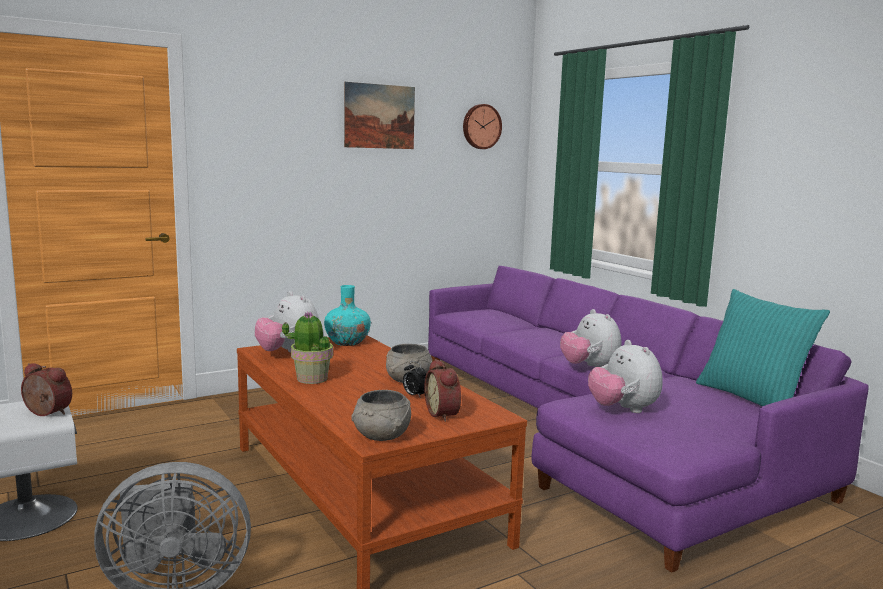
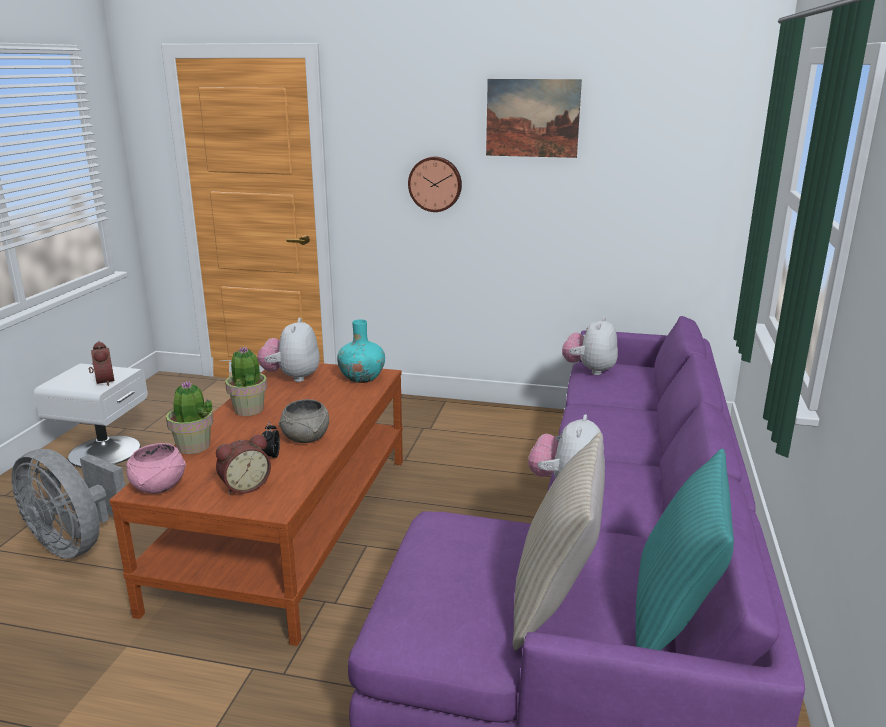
camera: 45 degrees right, 10 degrees up
(335, 409) = (193, 446): none -> potted plant
(382, 436) = (158, 487): grey bowl -> pink bowl
(444, 414) = (244, 486): alarm clock -> alarm clock turned 150 degrees counterclockwise
(481, 126) = (685, 127): wall clock -> wall clock (435, 184)
(623, 410) = (462, 555): plush toy -> plush toy (589, 370)
(703, 408) = (556, 599): none -> beige pillow

